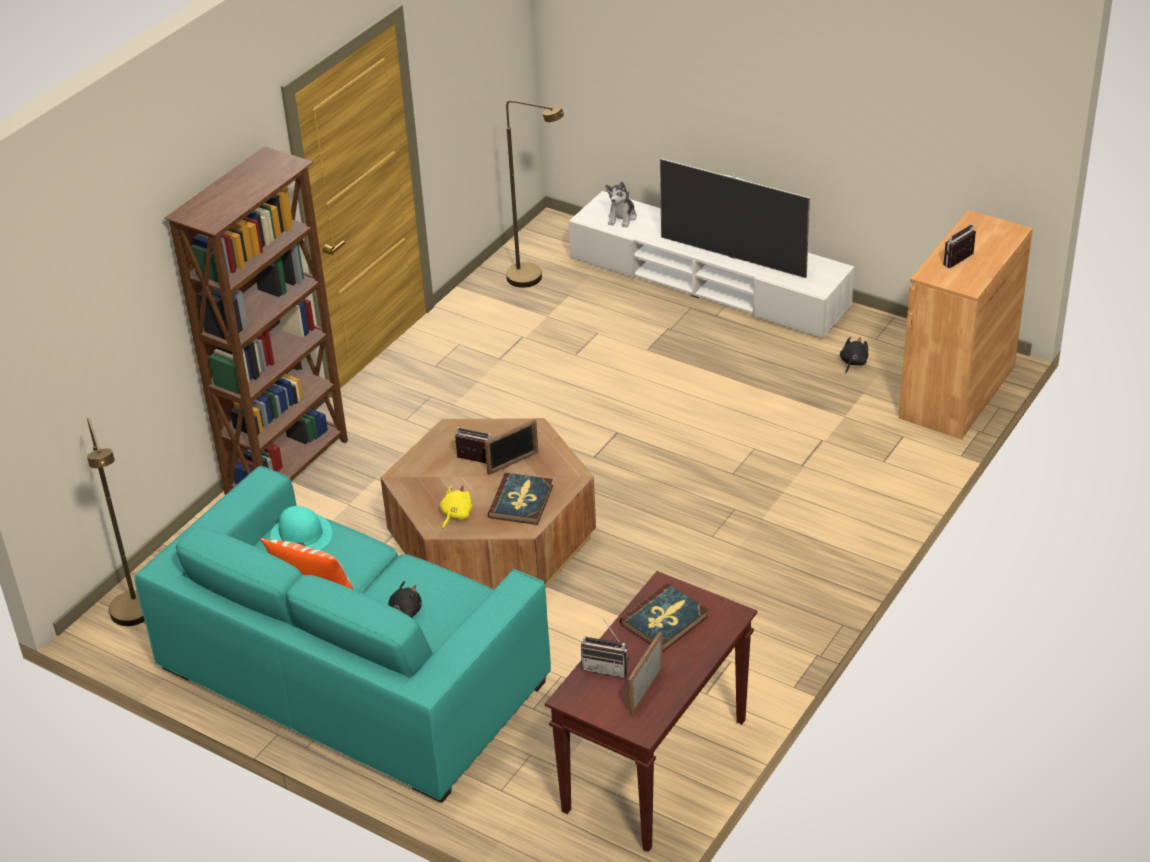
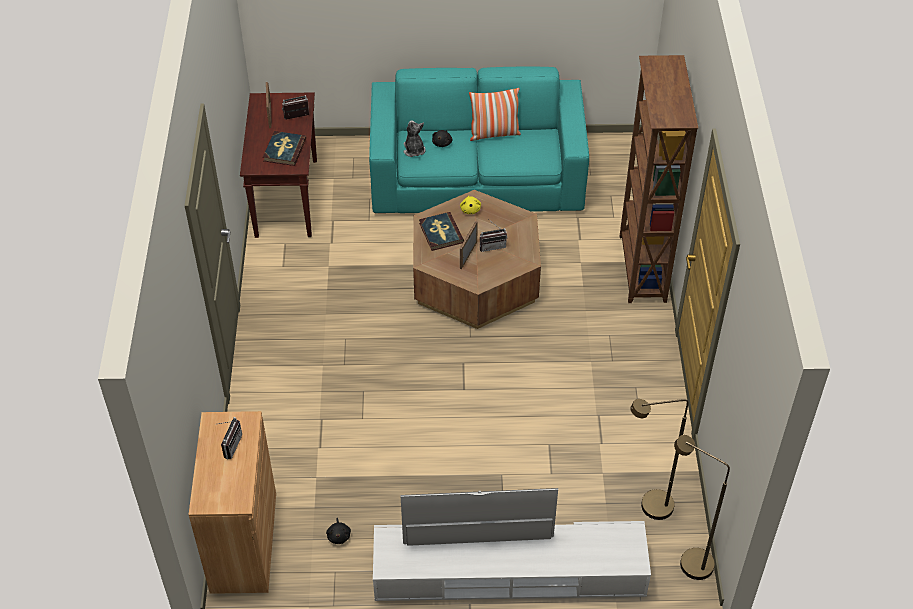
camera: 145 degrees right, 10 degrees up
(136, 618) = (617, 154): brown floor lamp -> brown floor lamp (687, 561)
(301, 534) = (538, 156): turquoise hat -> none
(622, 218) = (604, 546): plush toy -> plush toy (414, 150)

